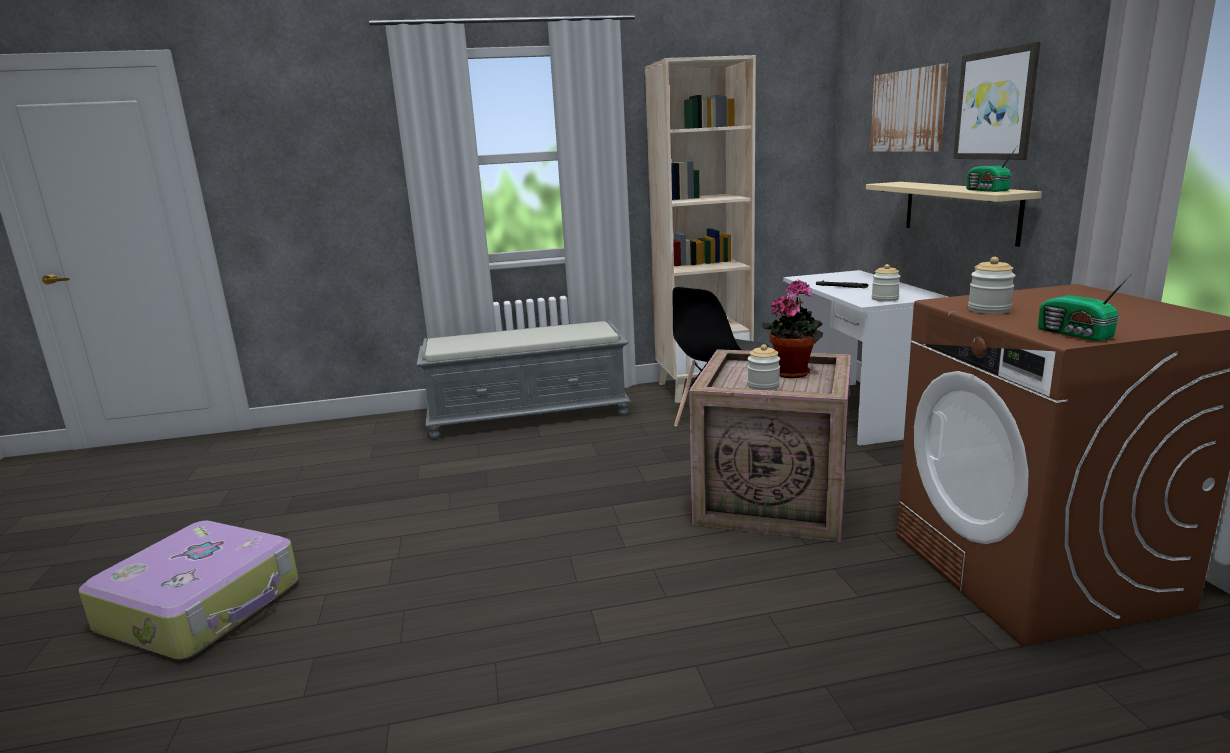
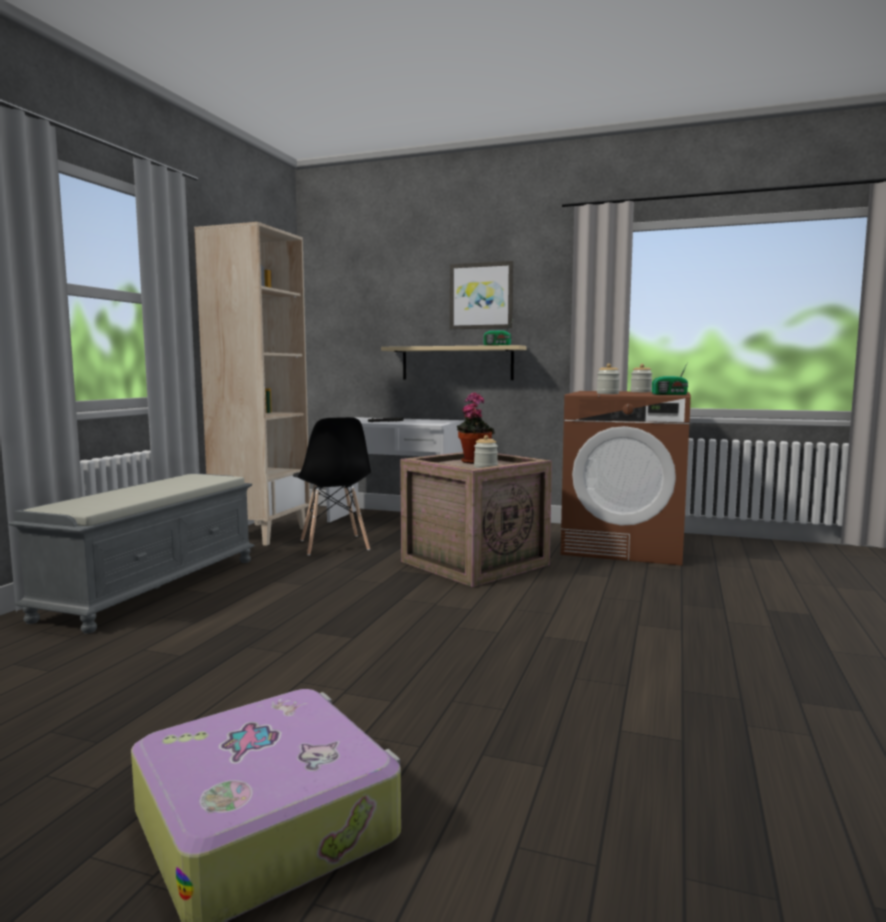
camera: 60 degrees left, 10 degrees down
(885, 299) = (437, 422): jar -> jar (641, 392)
(908, 111) = (395, 298): picture -> none

